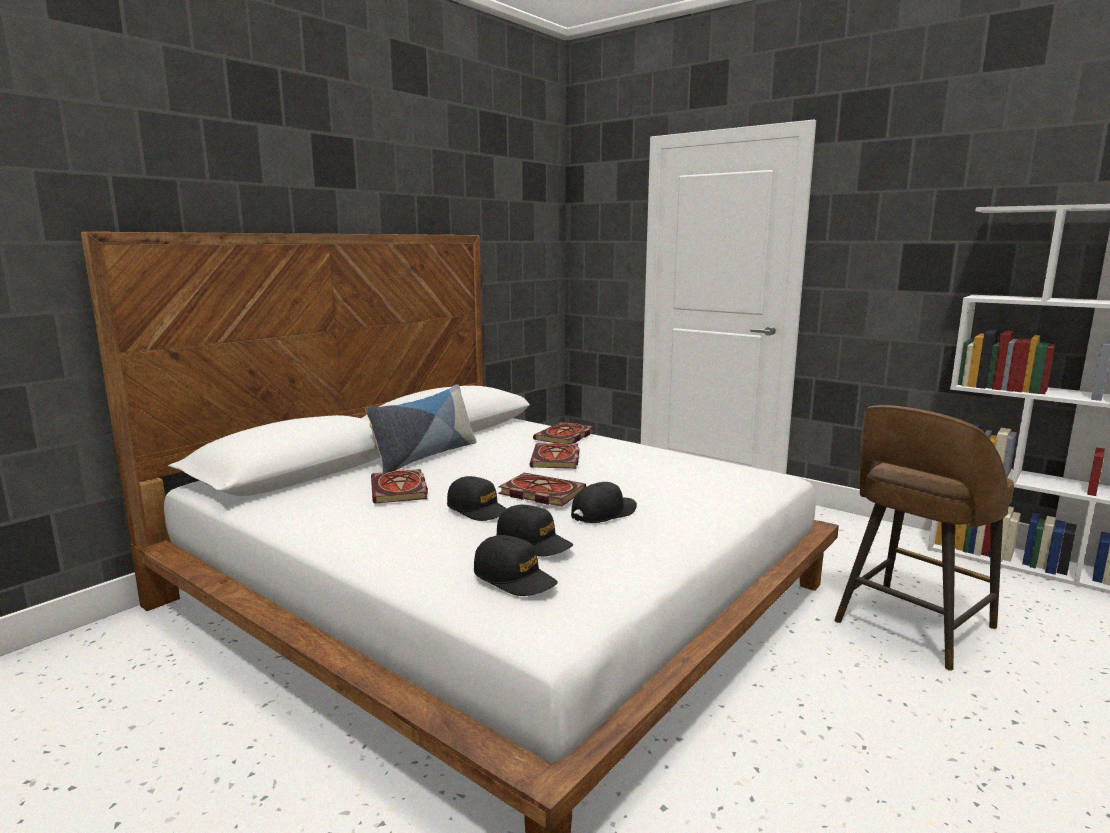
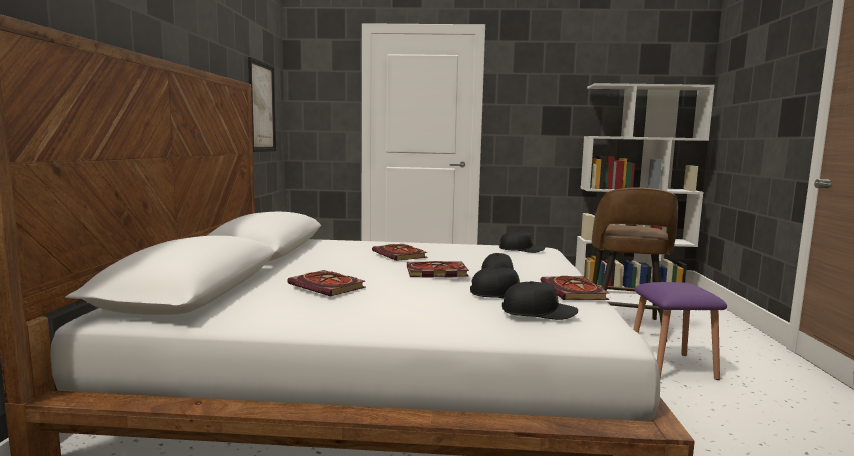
camera: 35 degrees left, 5 degrees down
(425, 456) = (290, 266): pillow -> none
(478, 509) = (420, 286): black cap -> black cap (521, 249)
(515, 256) = (262, 107): none -> picture
(564, 437) = (372, 244): book -> book (575, 292)
(890, 711) = (671, 366): none -> purple stool

